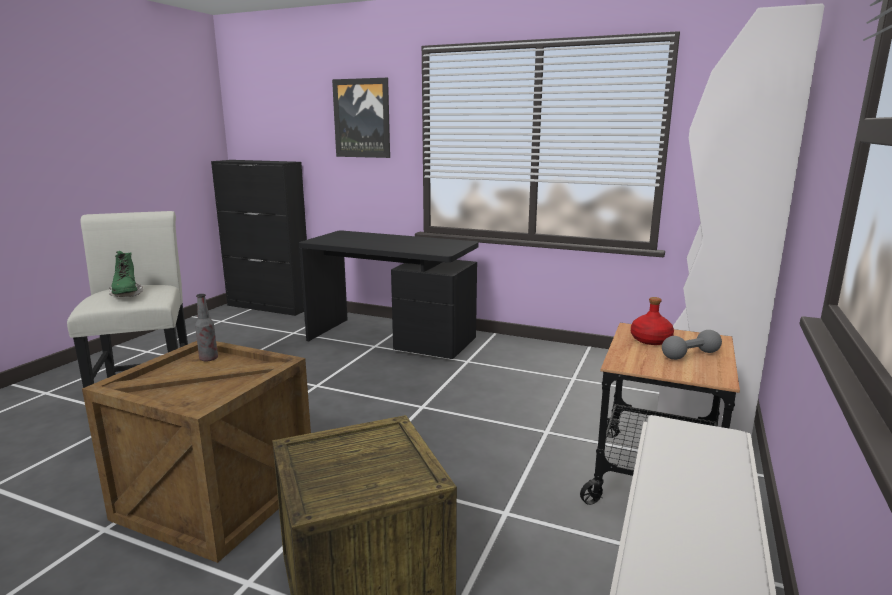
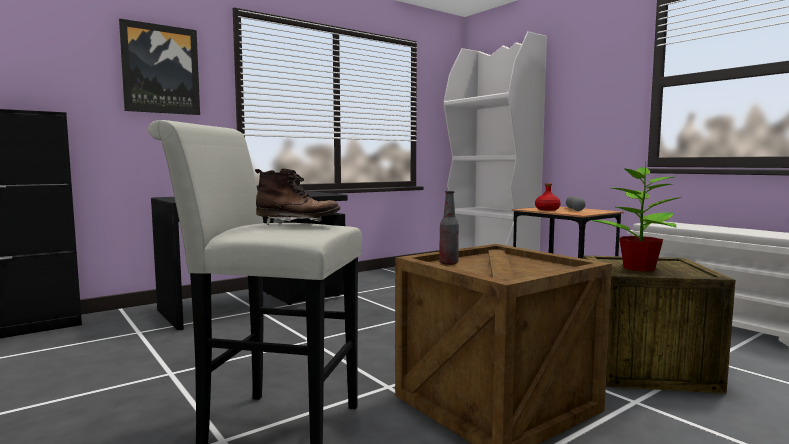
camera: 60 degrees left, 10 degrees down
(126, 295) = (297, 225): green boot -> brown boot
(344, 456) = (638, 268): none -> potted plant

